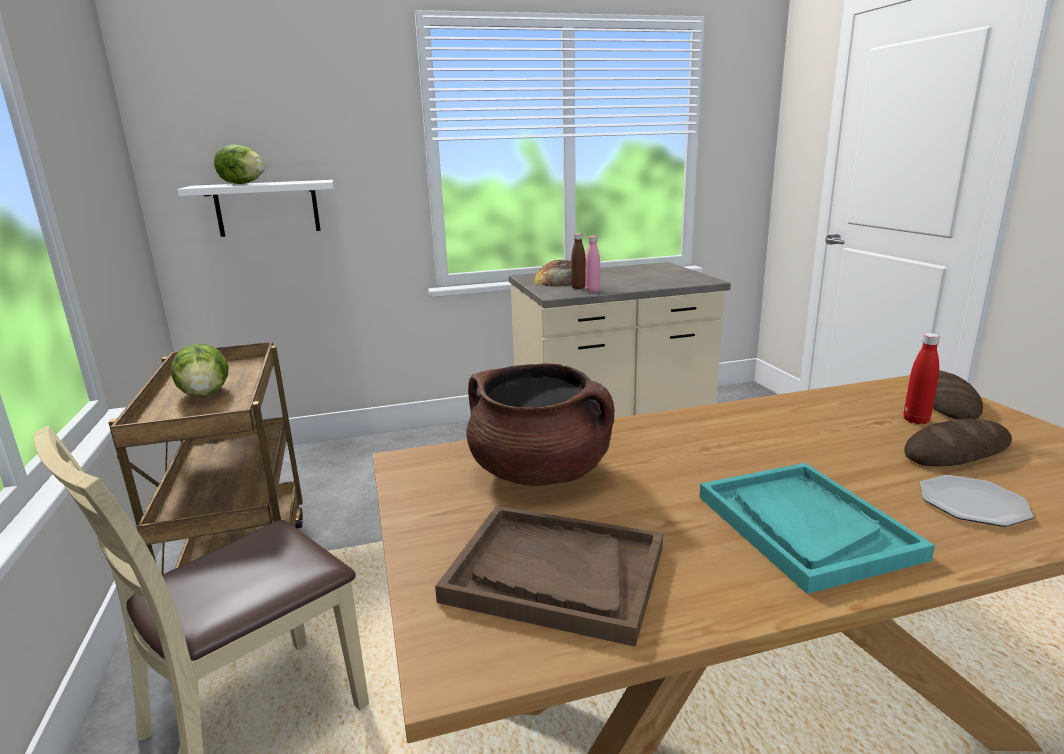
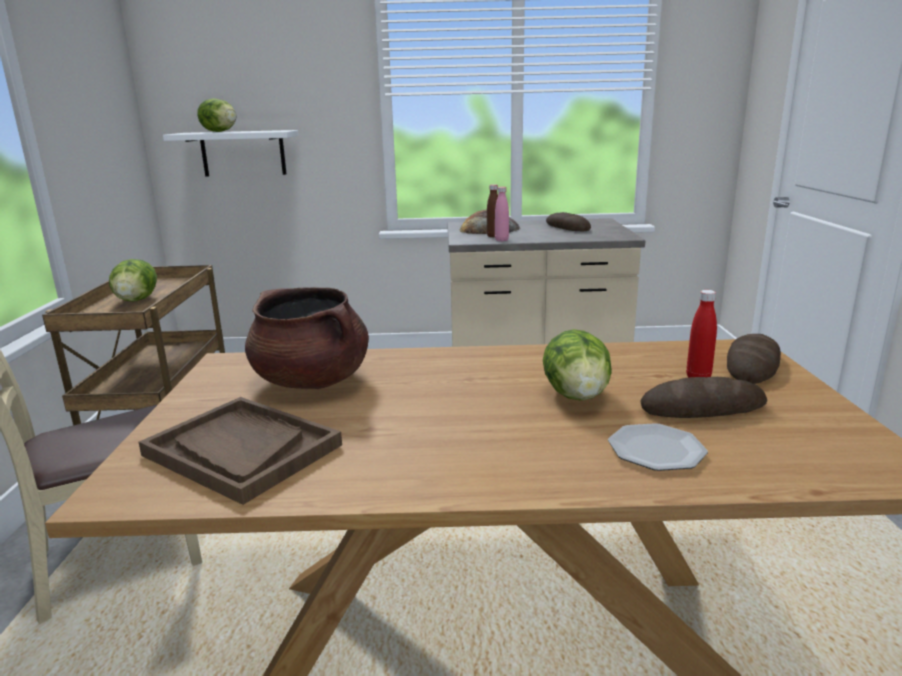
camera: 15 degrees right, 0 degrees up
(639, 274) = (567, 227): none -> bread
(804, 526) = (477, 446): turquoise tray -> none
(832, 454) = (577, 396): none -> lettuce

